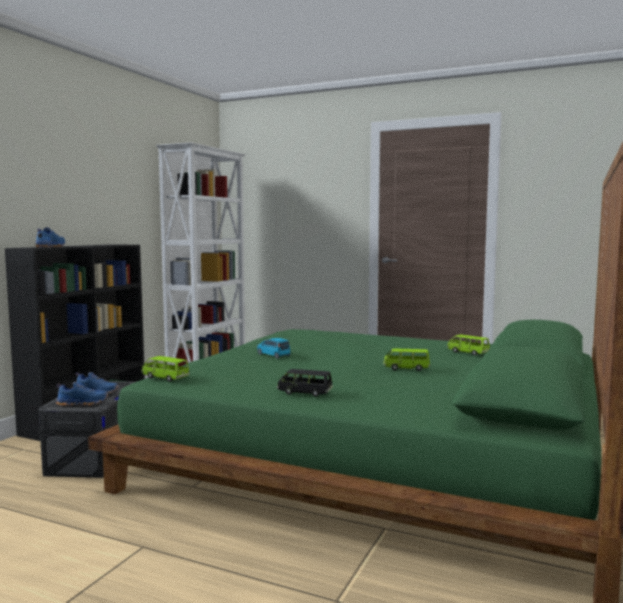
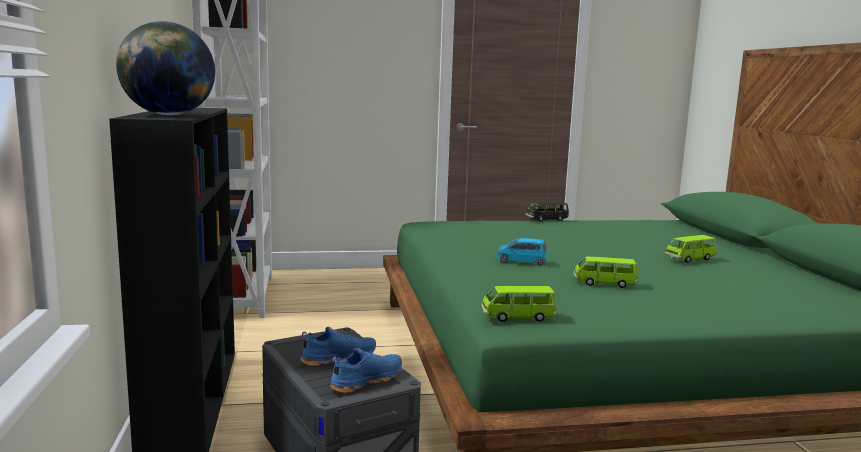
camera: 35 degrees left, 5 degrees up
(50, 247) = (168, 115): blue shoe -> globe
(304, 393) = (711, 306): black toy car -> black toy car (546, 220)
(468, 352) = (670, 232): green toy car -> green toy car (604, 283)

